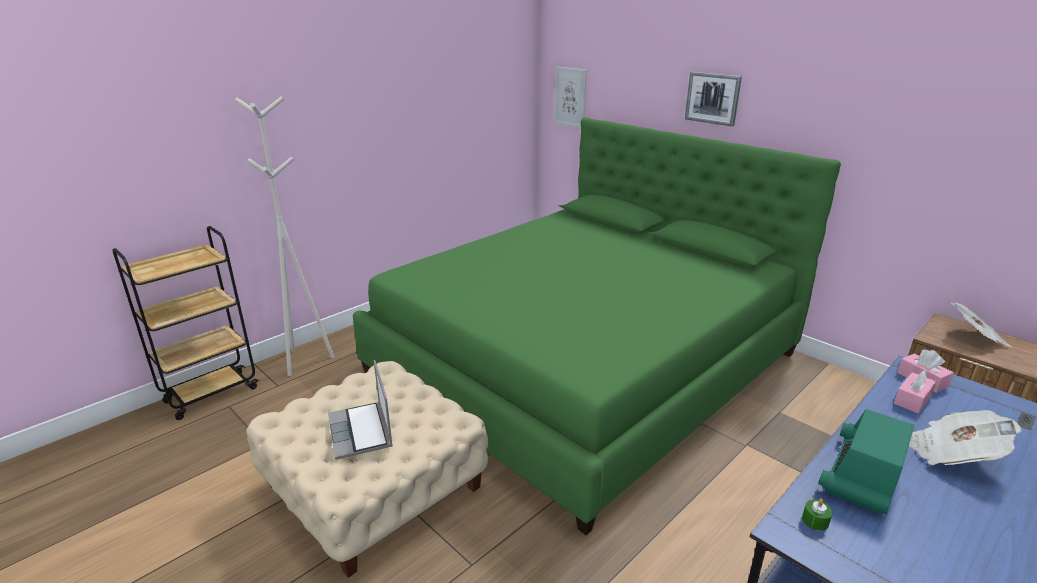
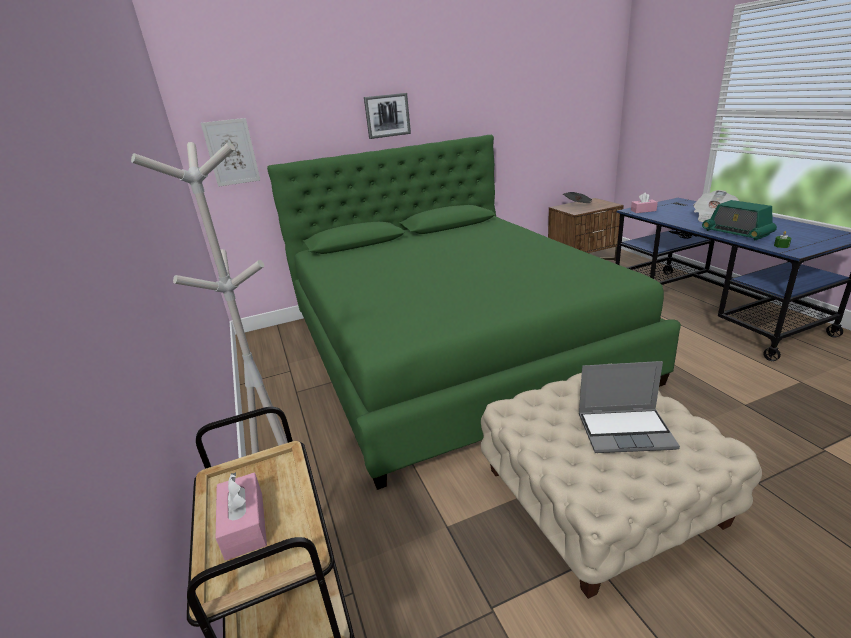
camera: 65 degrees left, 0 degrees up
(912, 399) = (663, 215): pink tissue box -> pink tissue box (244, 525)

